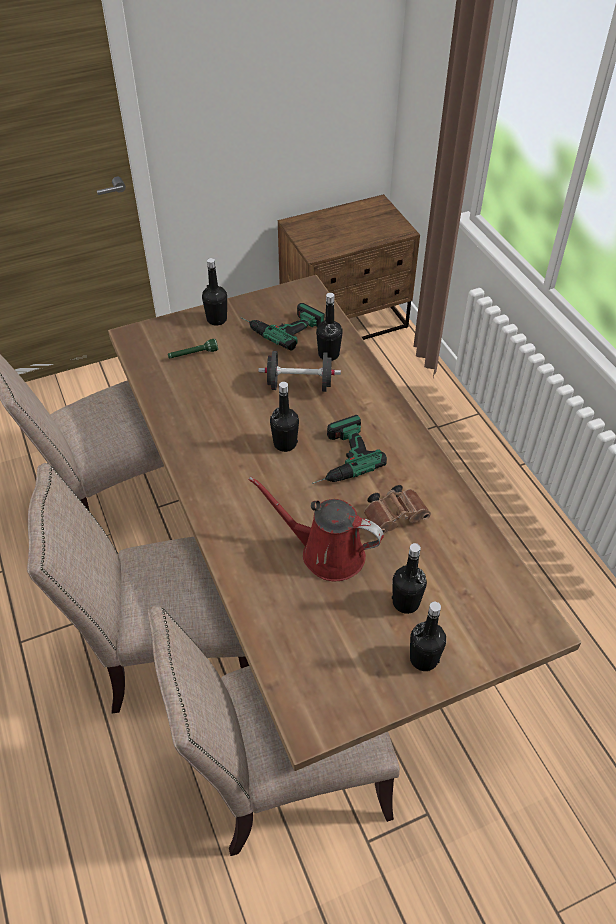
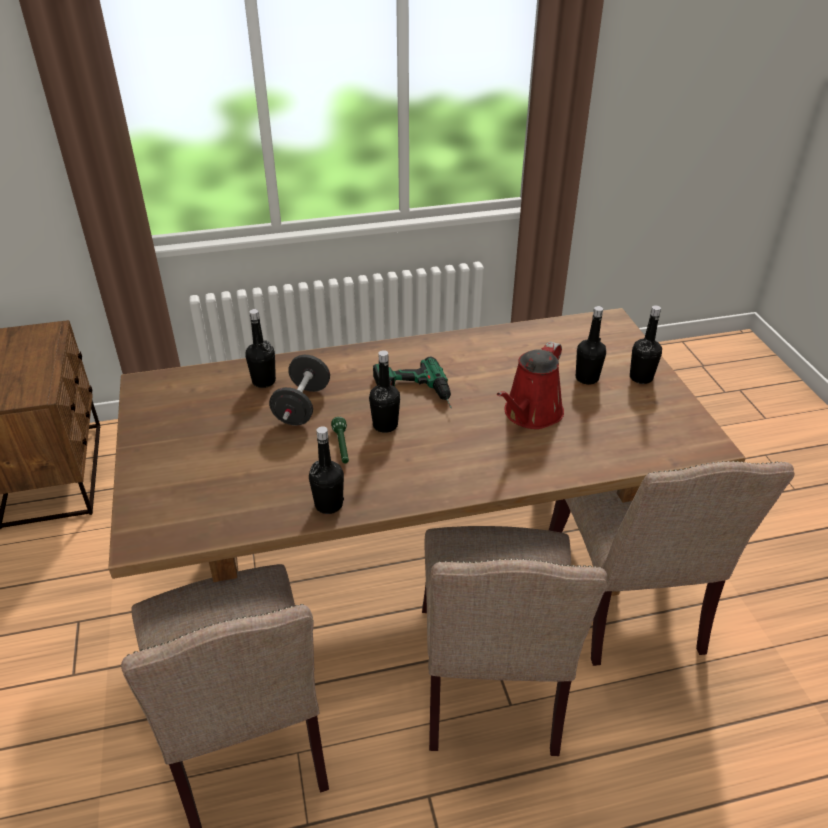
camera: 80 degrees left, 10 degrees down
(193, 354) = (209, 485): green flashlight -> green flashlight (342, 447)
(217, 319) = (153, 459): black bottle -> black bottle (328, 505)
(280, 325) = (196, 409): power drill -> none
(396, 516) = (494, 370): brown binoculars -> none

